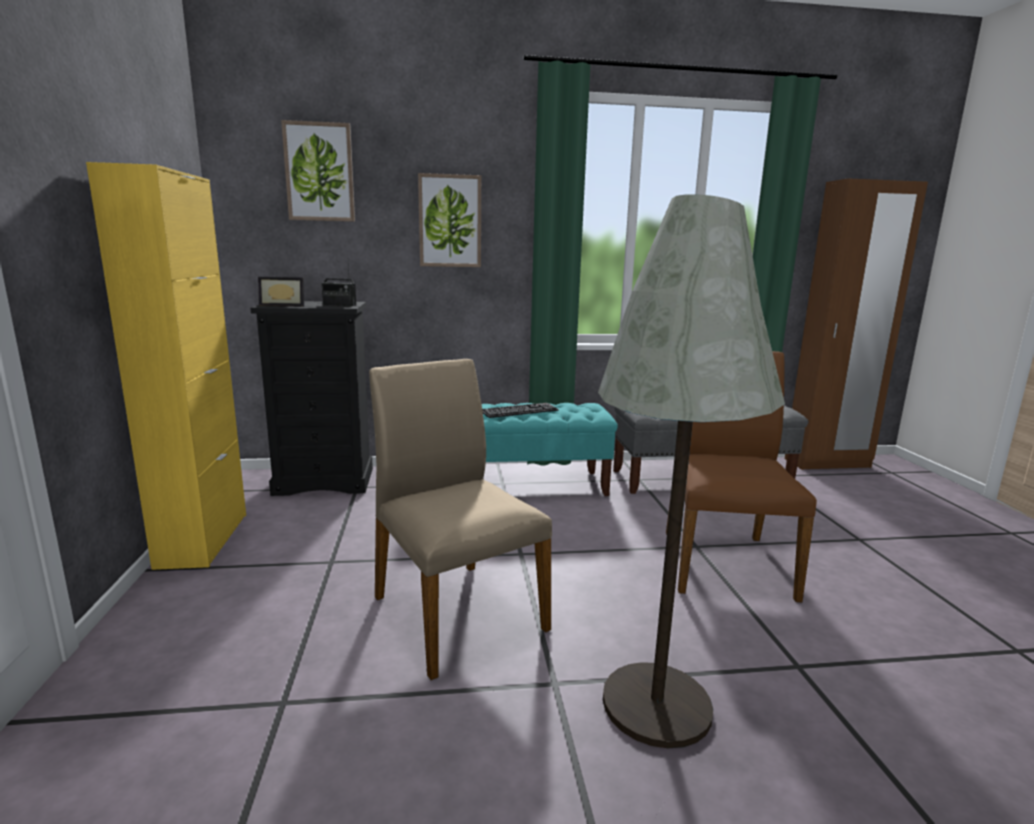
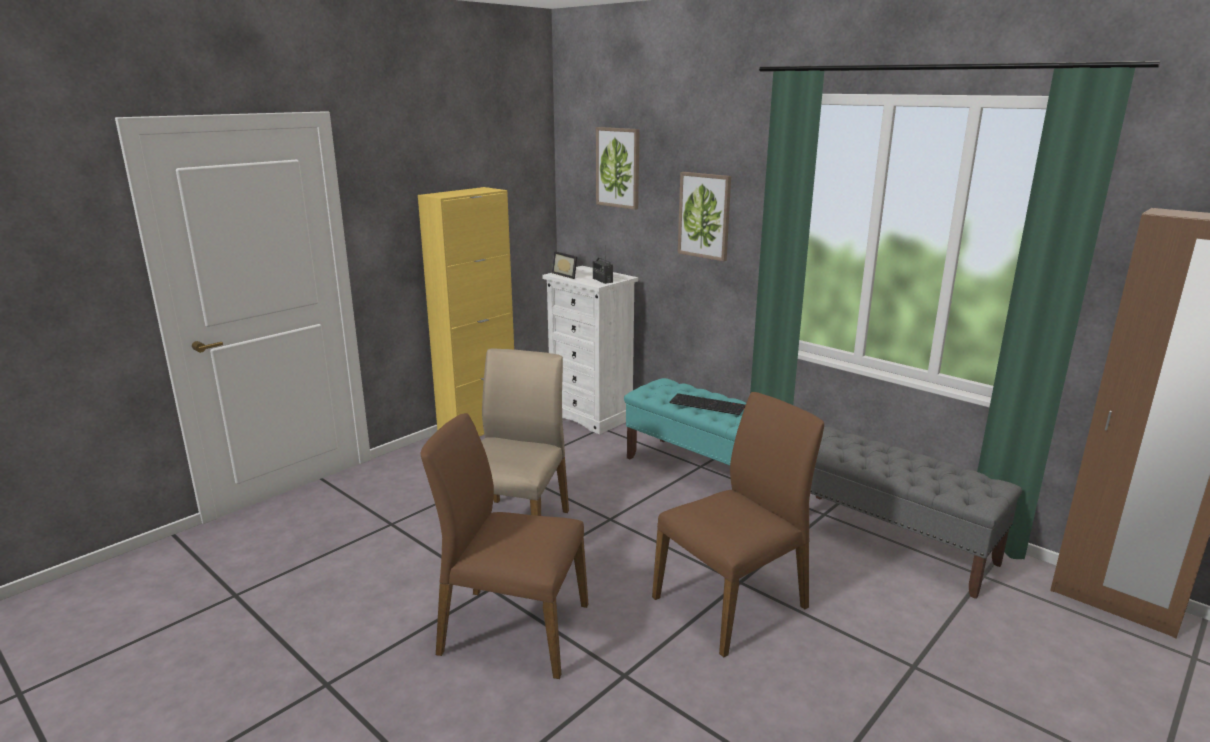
camera: 50 degrees right, 5 degrees up
(325, 481) = (591, 416): black dresser -> white dresser
(656, 705) = (512, 629): grey floor lamp -> brown chair

